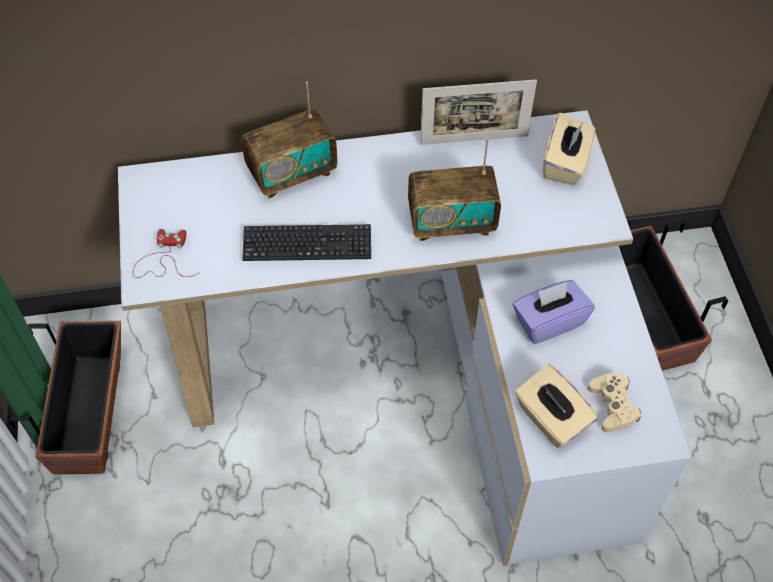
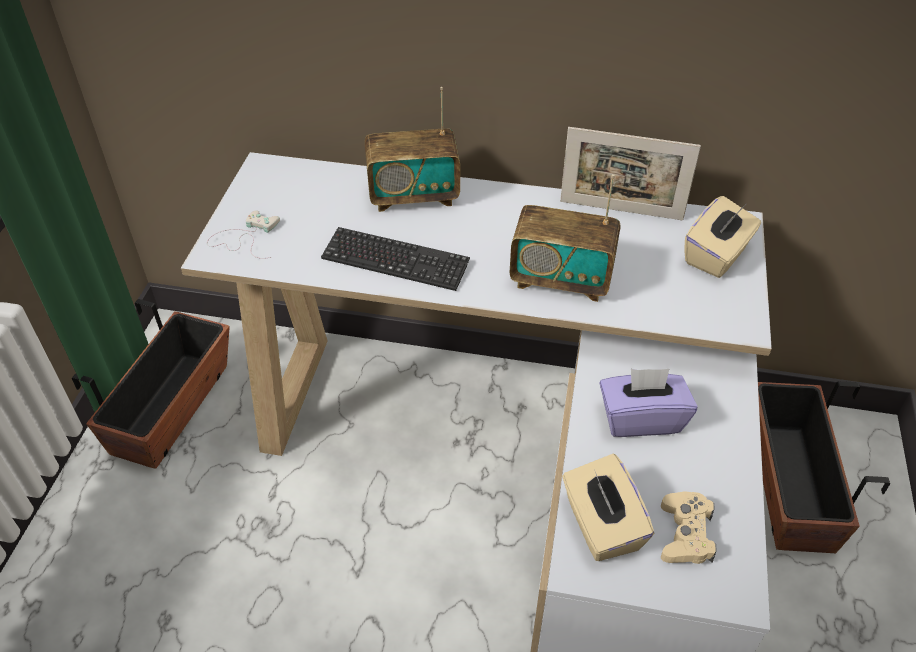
camera: 20 degrees right, 10 degrees down
(163, 259) = (245, 238): red game controller -> white game controller

